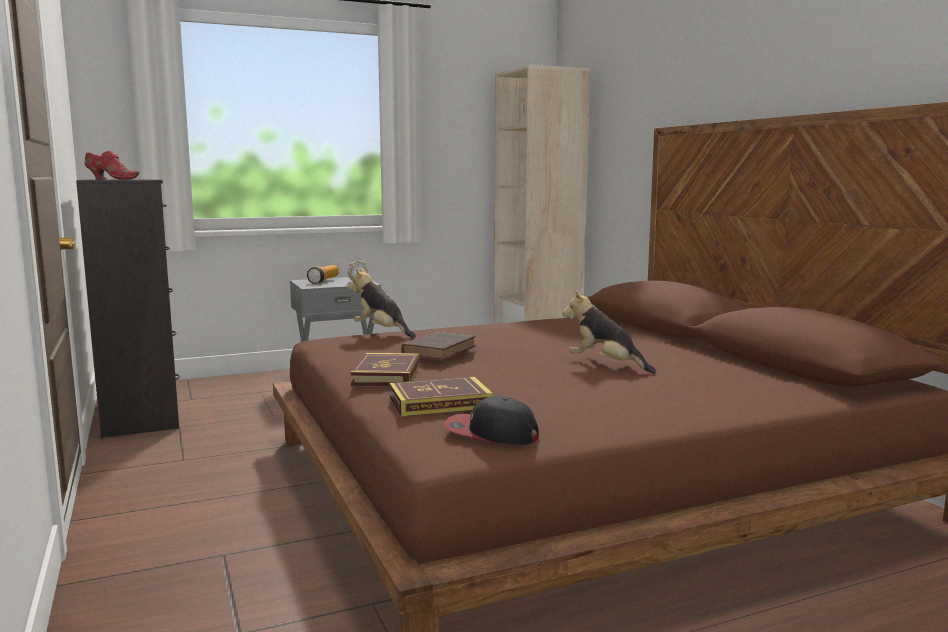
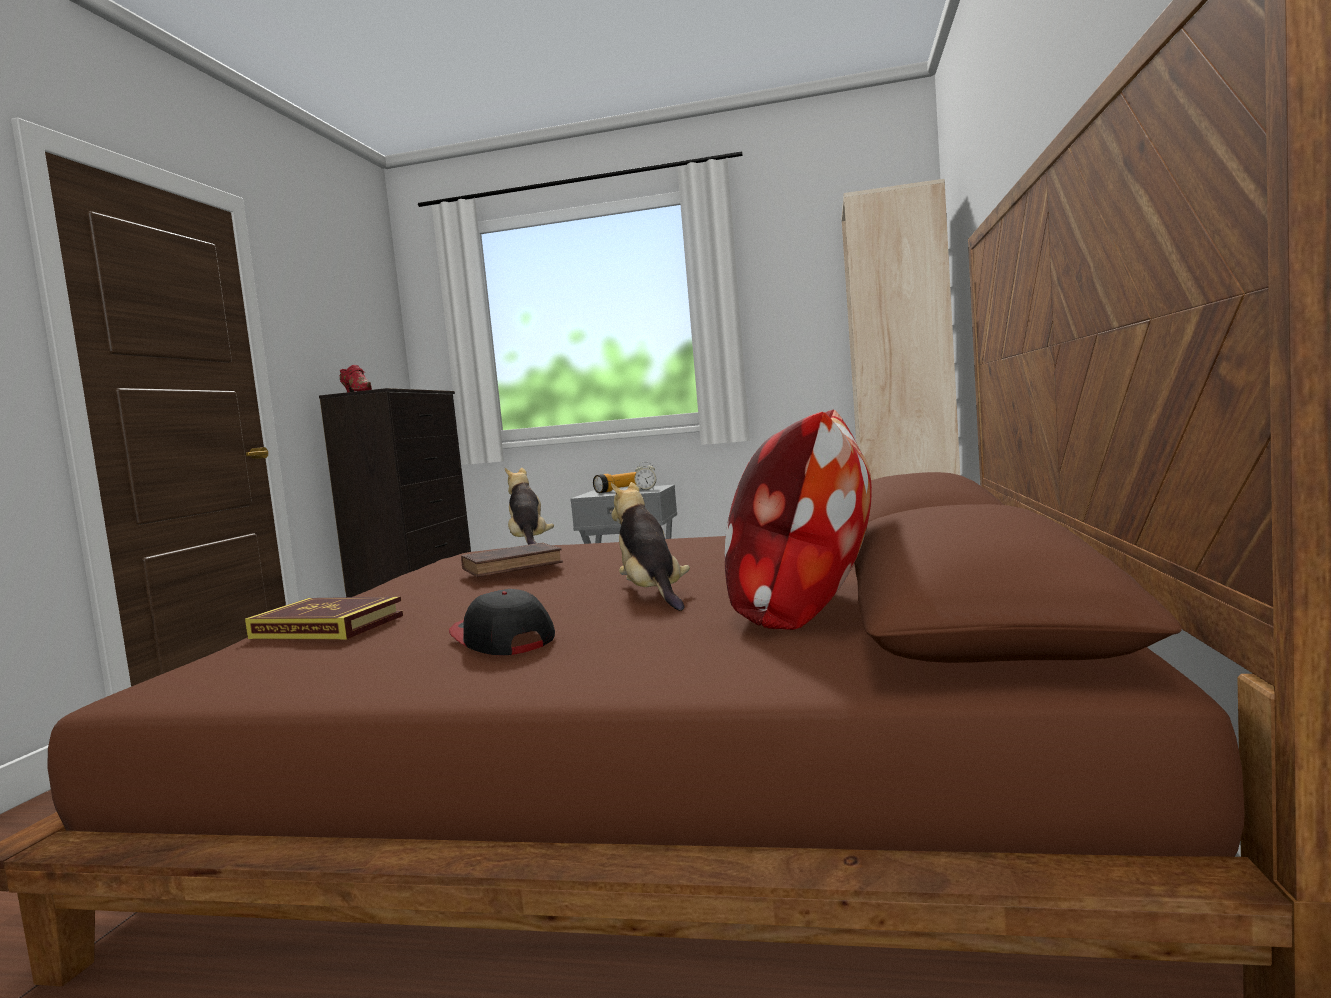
camera: 35 degrees right, 5 degrees down
(386, 375) = (393, 592): book -> none
(491, 433) = (244, 671): cap -> cap (501, 639)
(716, 366) = (805, 606): none -> pillow

